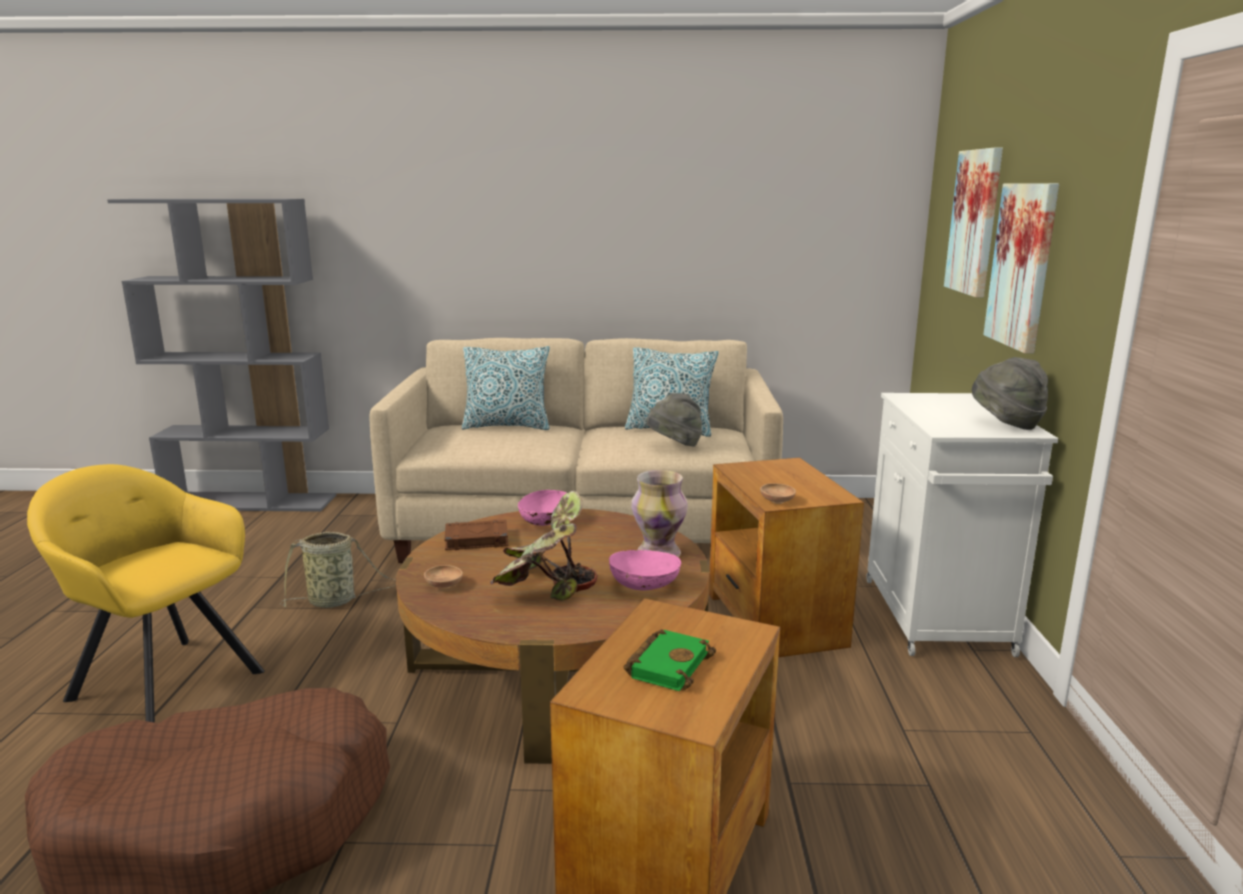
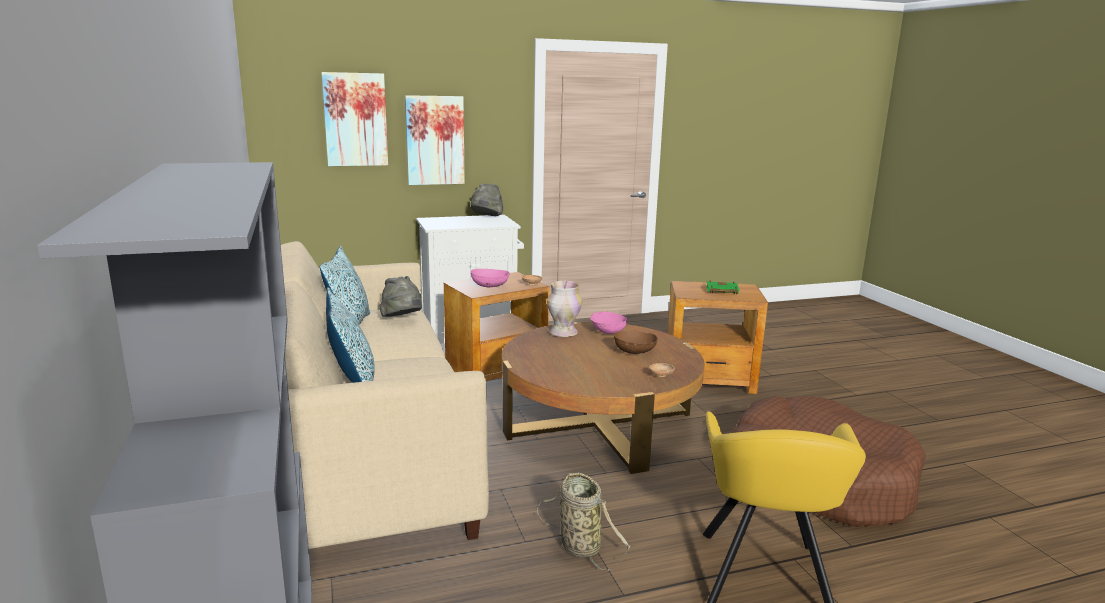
camera: 110 degrees left, 0 degrees up
(476, 540) = (588, 381): brown book -> none
(544, 588) = (634, 352): potted plant -> brown bowl
(546, 522) = (539, 366): pink bowl -> pink bowl (490, 286)

